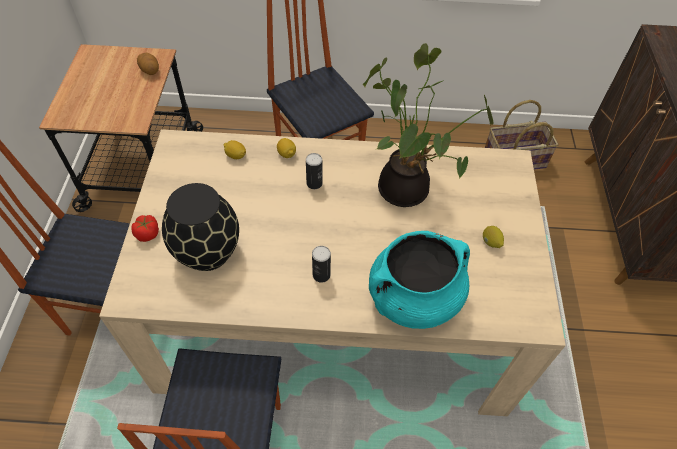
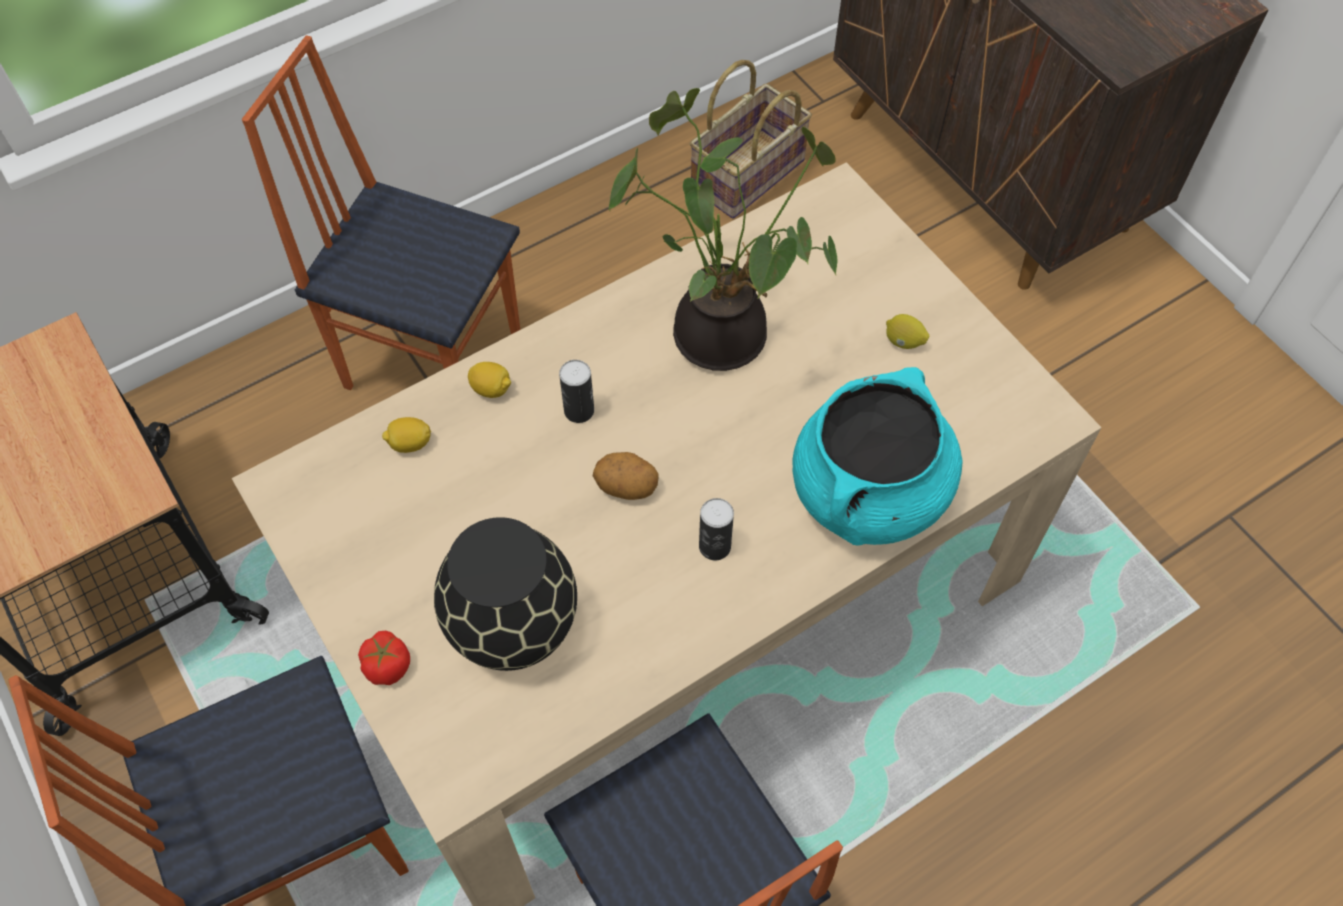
camera: 35 degrees left, 5 degrees up
(150, 71) = (67, 382): potato -> potato (627, 487)

